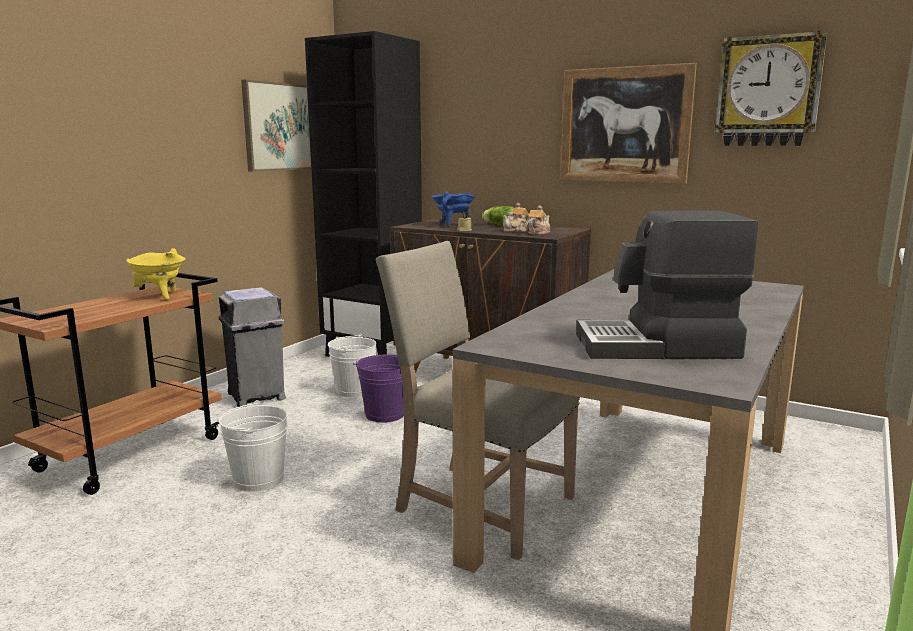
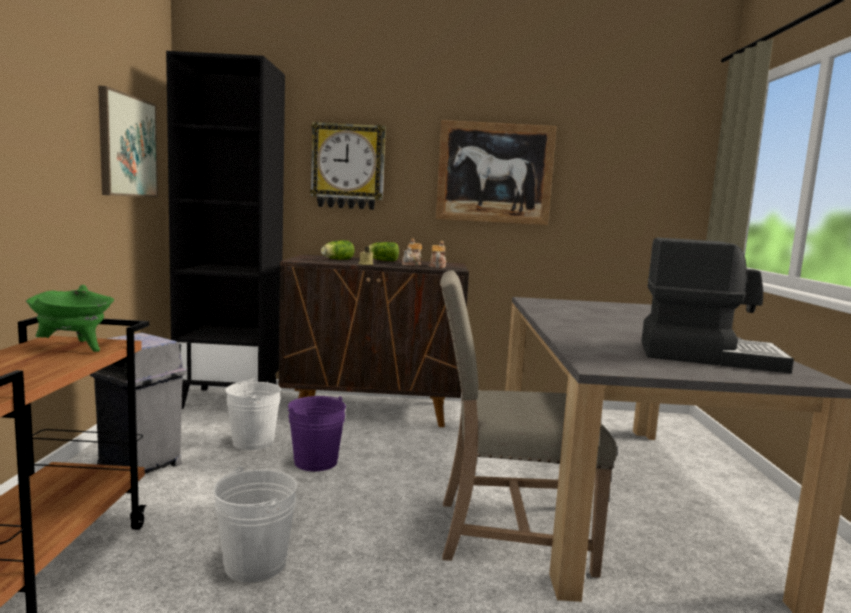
camera: 30 degrees left, 5 degrees down
(159, 296) = (74, 348): yellow cooking pot -> green cooking pot
(452, 224) = (336, 259): blue cooking pot -> lettuce
(657, 346) = (707, 356): coffee machine -> coffee machine turned 135 degrees counterclockwise
(768, 91) = (610, 154): wall clock -> wall clock (348, 166)

